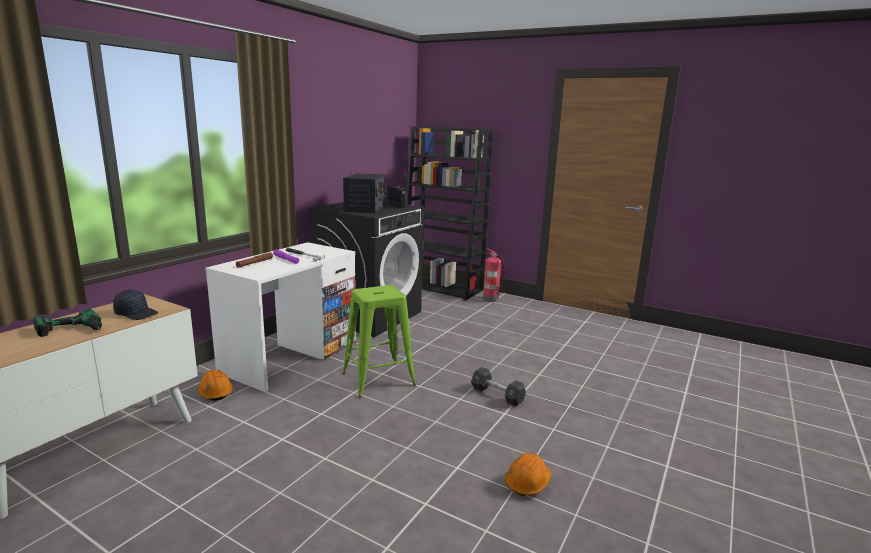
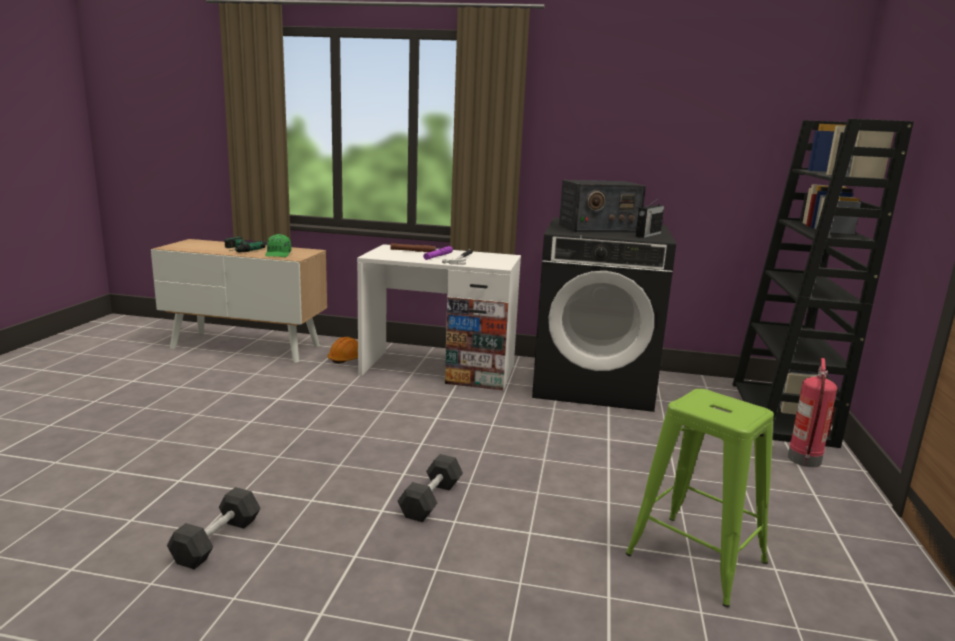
camera: 70 degrees right, 0 degrees up
(137, 313) = (278, 254): black cap -> green cap
(379, 379) = (421, 418): green stool -> green stool (697, 559)
(527, 483) = (217, 541): orange hard hat -> black dumbbell

